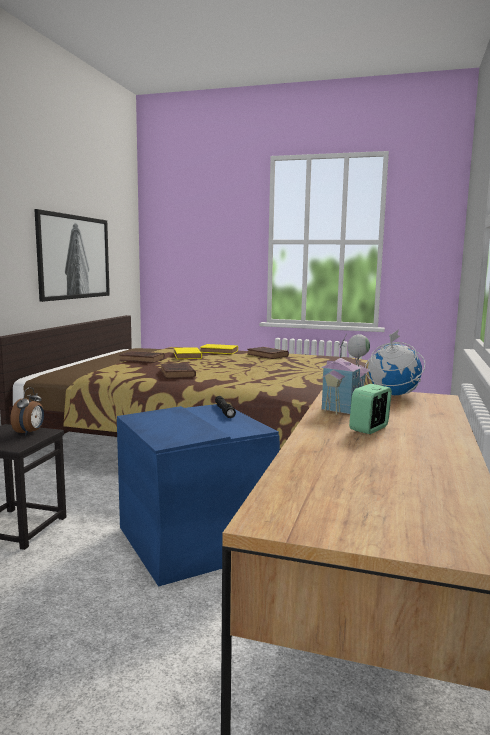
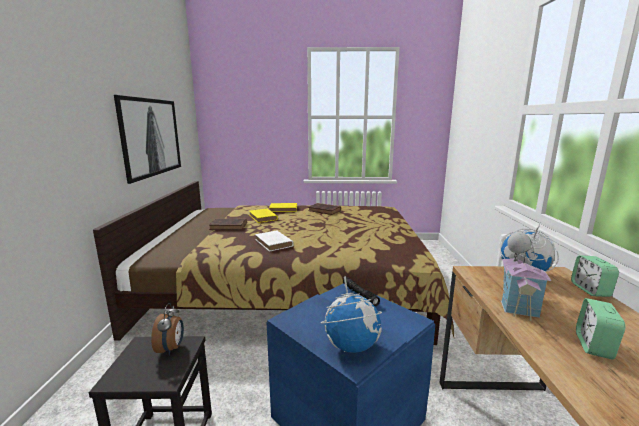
camera: 15 degrees left, 5 degrees up
(175, 433) = (352, 345): none -> globe
(177, 374) = (274, 243): brown book -> white book
(448, 408) = (590, 290): none -> alarm clock

